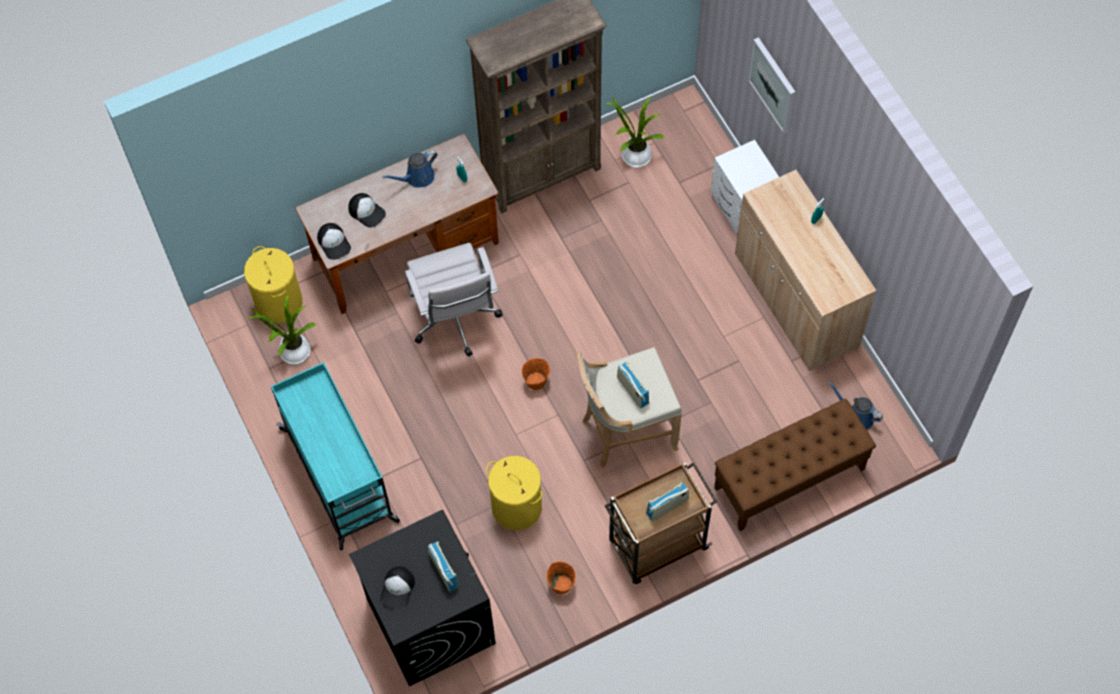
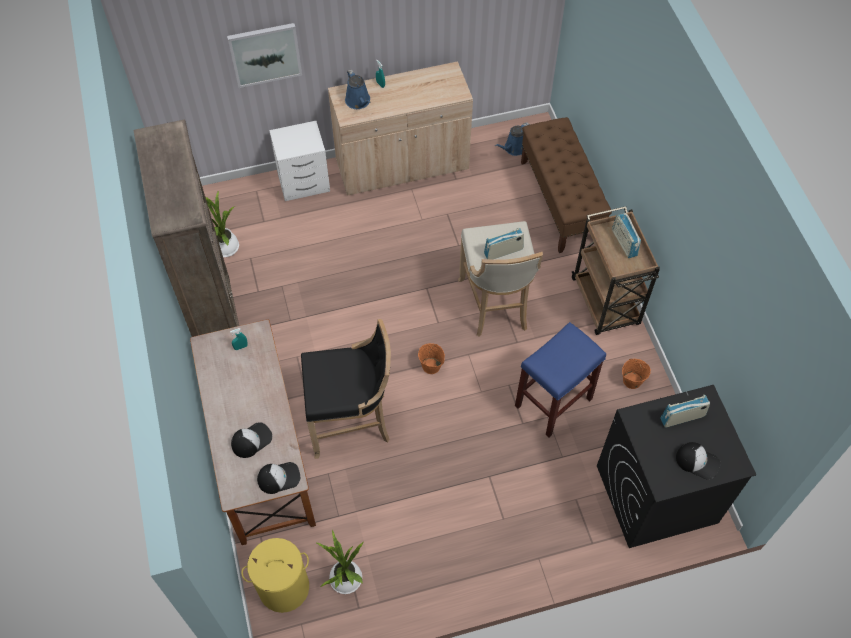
camera: 80 degrees left, 5 degrees down
(340, 477) = (495, 554): turquoise cart -> none
(417, 177) = (227, 387): blue watering can -> blue watering can (359, 102)
(456, 321) = (352, 422): white office chair -> black stool
(516, 507) = (553, 403): yellow laundry basket -> blue stool

